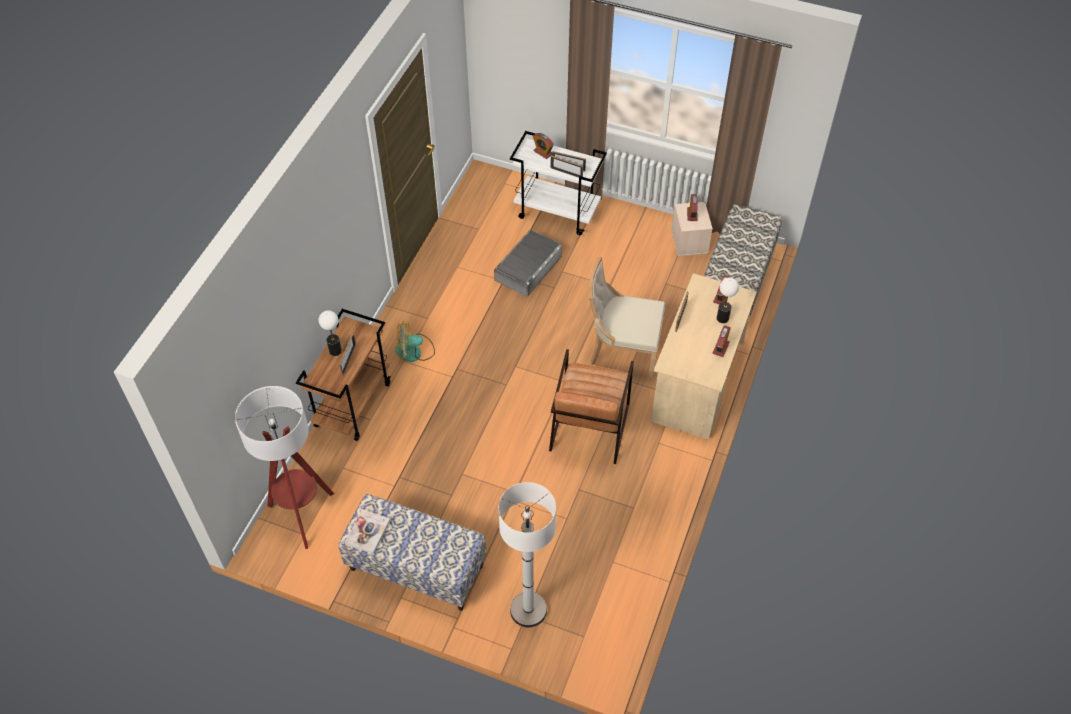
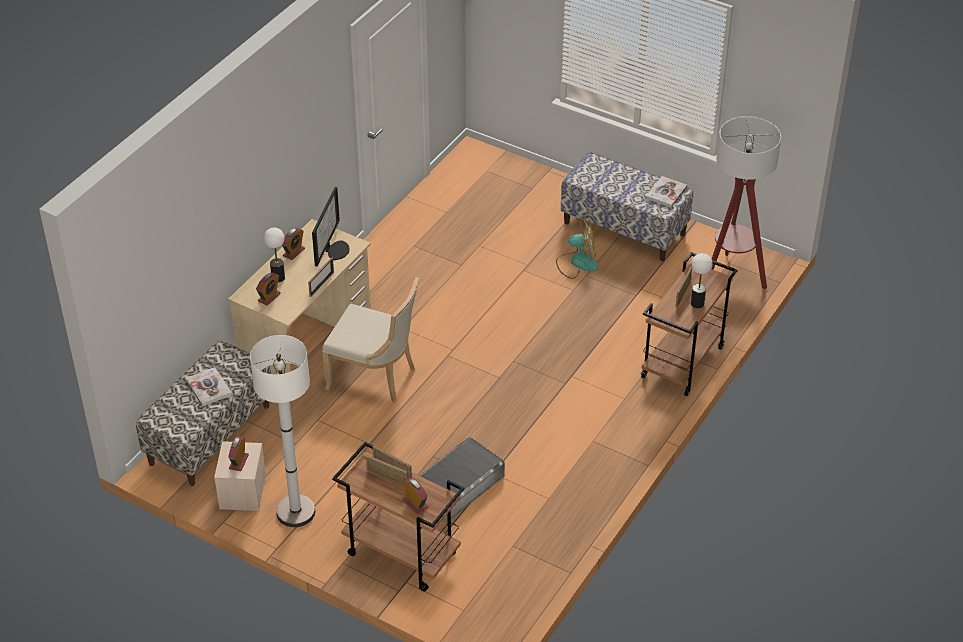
camera: 170 degrees left, 10 degrees down
(414, 352) = (611, 406): fan -> fan (577, 263)
(528, 610) = (529, 191): white floor lamp -> white floor lamp (295, 512)
(558, 212) = (400, 554): white cart -> brown cart
(589, 427) = (435, 312): brown armchair -> none
(683, 356) = (335, 249): none -> monitor
(740, 249) = (208, 388): none -> book

